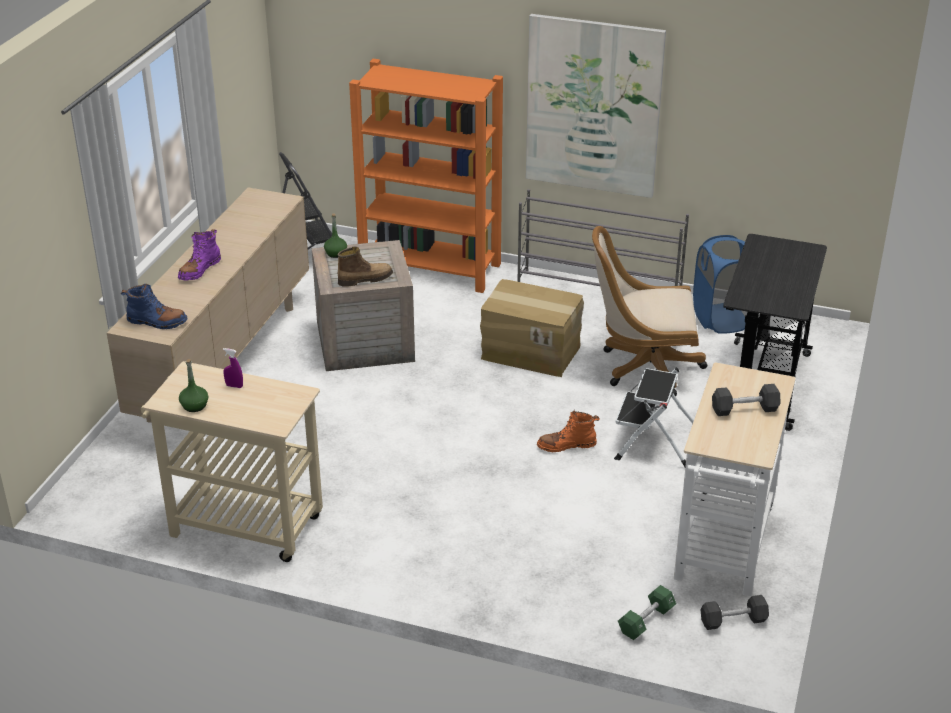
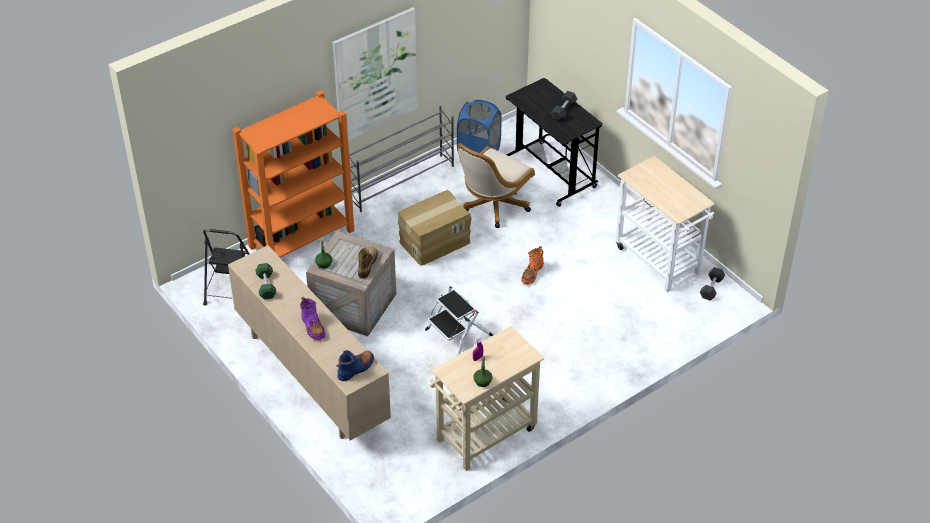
camera: 55 degrees left, 10 degrees up
(646, 621) = (687, 317): green dumbbell -> green dumbbell (266, 286)
(656, 442) = (561, 239): step ladder -> step ladder (459, 334)
(744, 409) = (665, 186): black dumbbell -> black dumbbell (563, 111)

